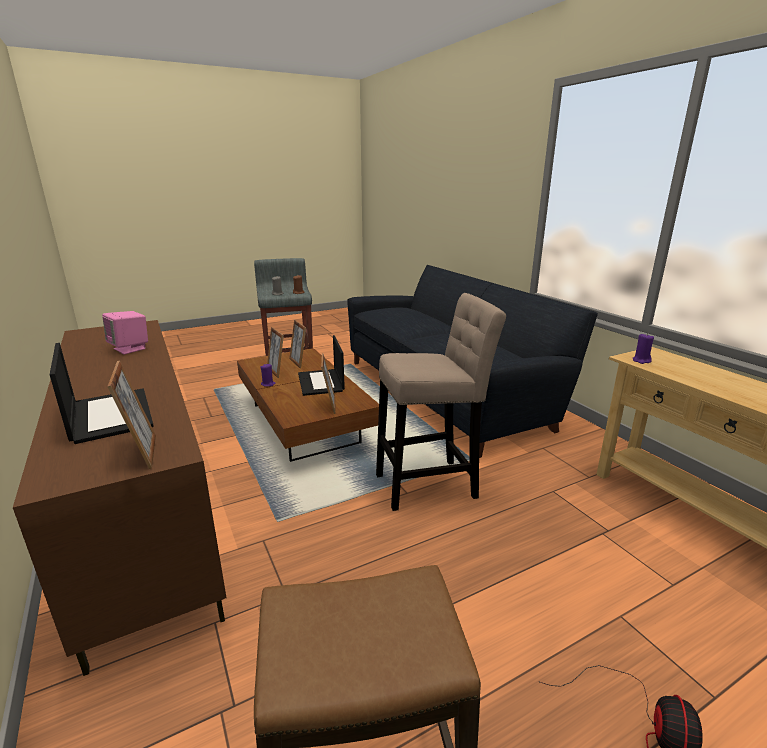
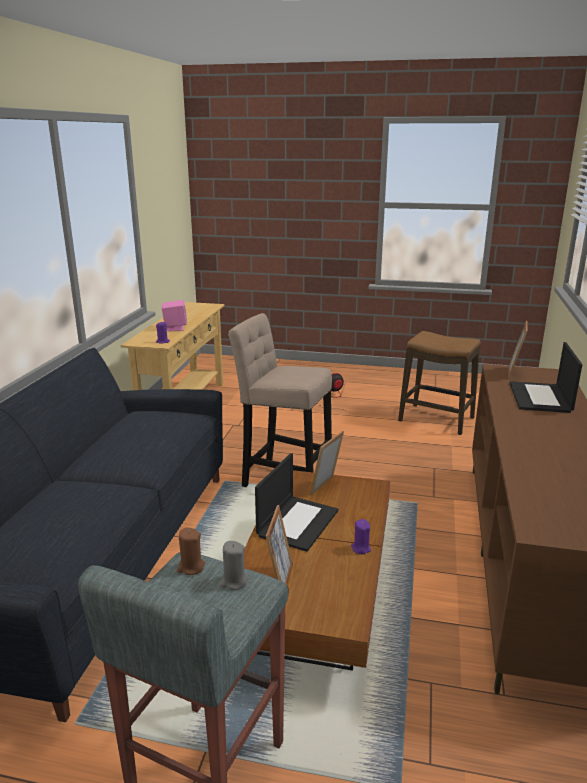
camera: 140 degrees left, 0 degrees up
(130, 349) = (545, 470): pink speaker -> pink speaker (175, 328)
(276, 372) = (330, 571): picture frame -> none

